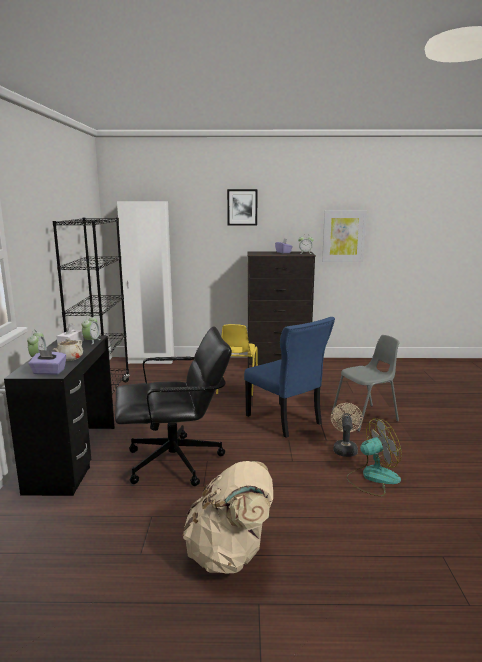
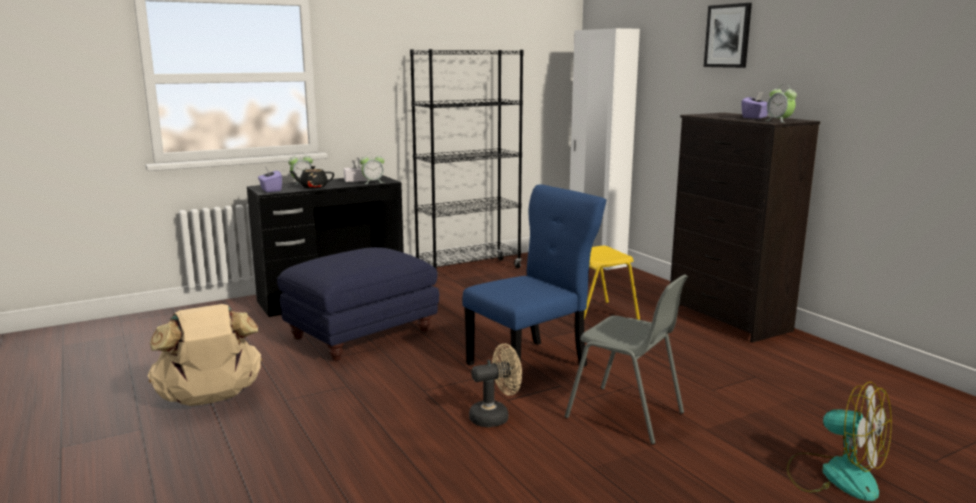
camera: 60 degrees right, 0 degrees up
(69, 358) = (313, 187): beige teapot -> black teapot
(175, 462) = (360, 336): black office chair -> blue ottoman
(285, 421) = (531, 364): blue chair -> blue chair turned 150 degrees counterclockwise
(343, 236) = (892, 94): picture -> none
(372, 478) = (429, 450): fan -> fan (835, 475)

